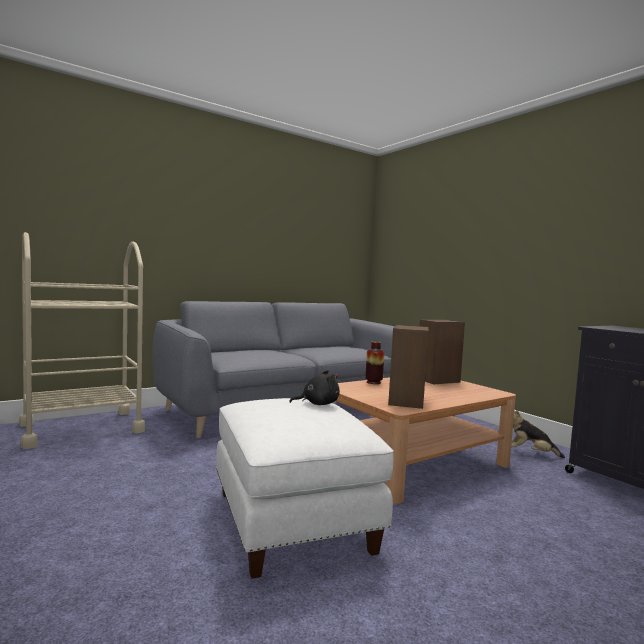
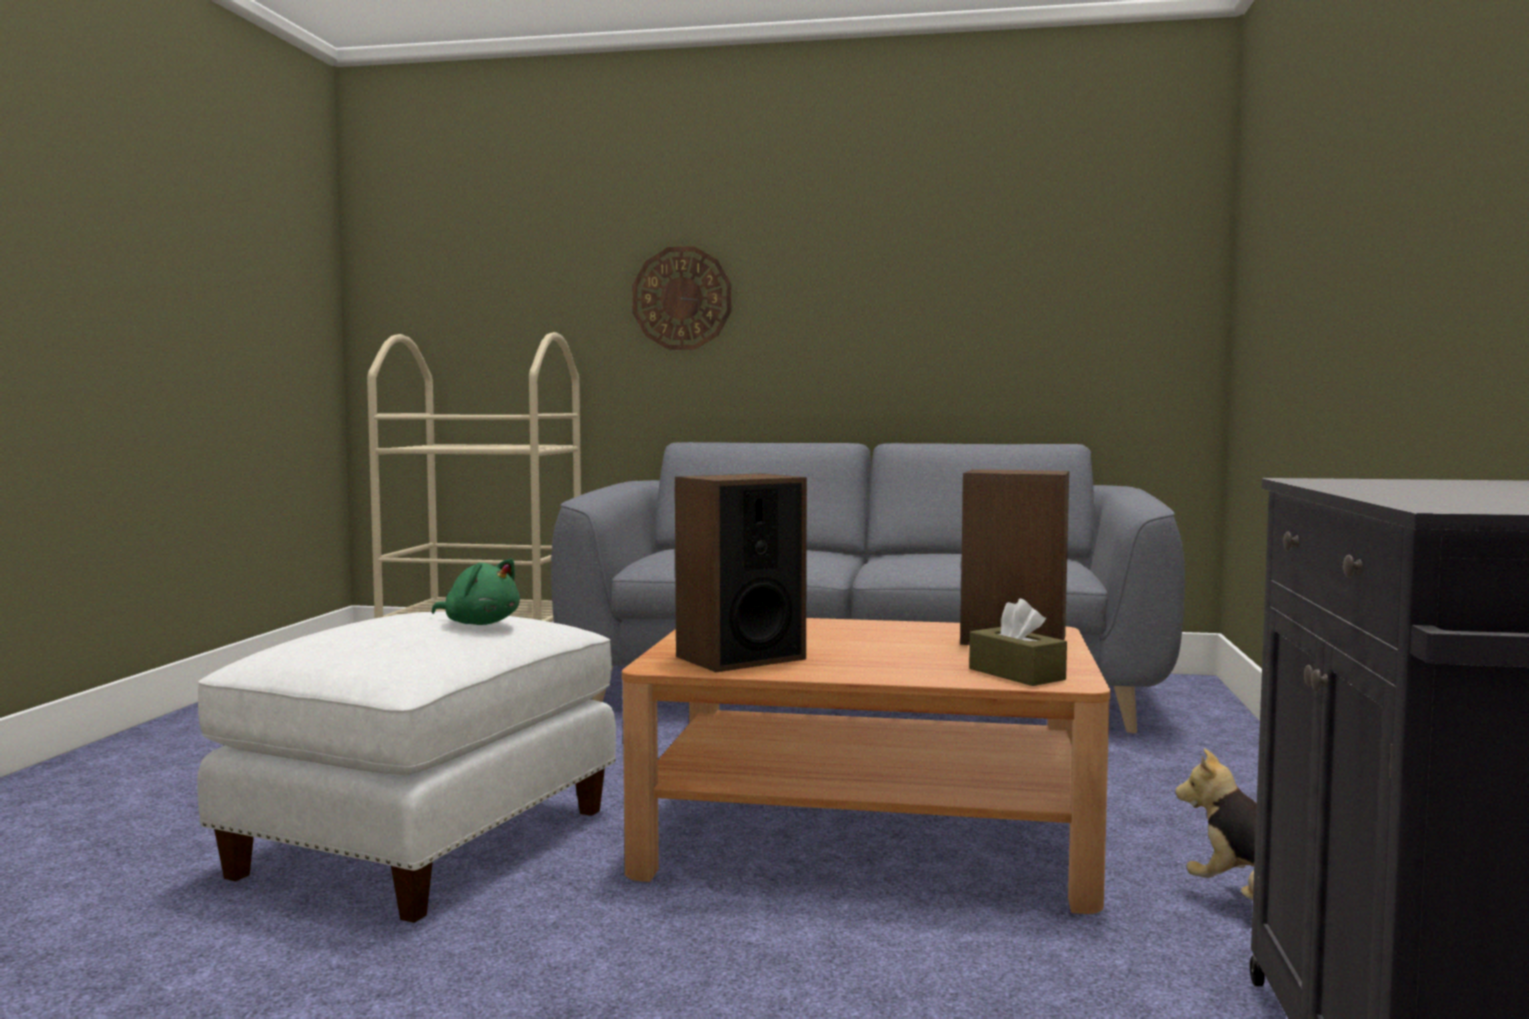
camera: 45 degrees right, 0 degrees up
(178, 229) = (682, 298): none -> wall clock
(318, 404) = (479, 623): black plush toy -> green plush toy
(373, 382) = (826, 624): vase -> none
(482, 392) = (1016, 674): none -> brown tissue box

